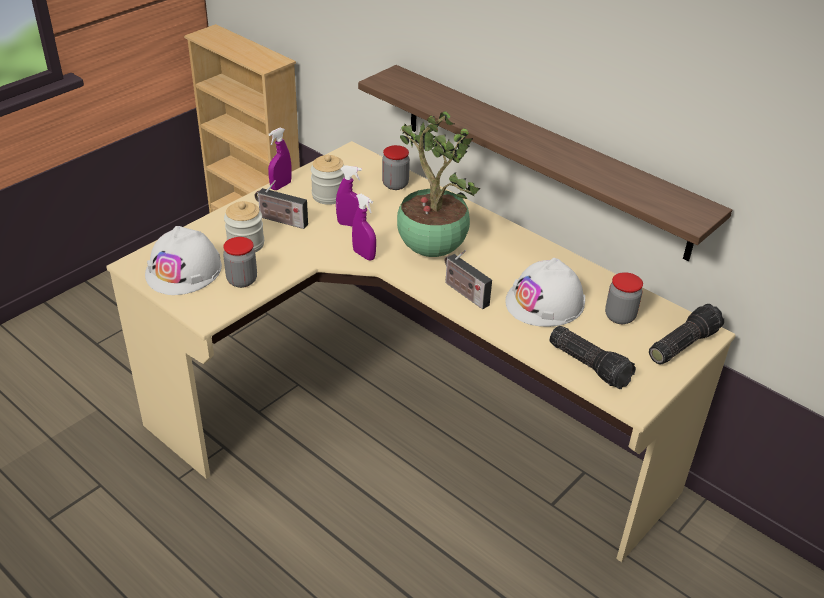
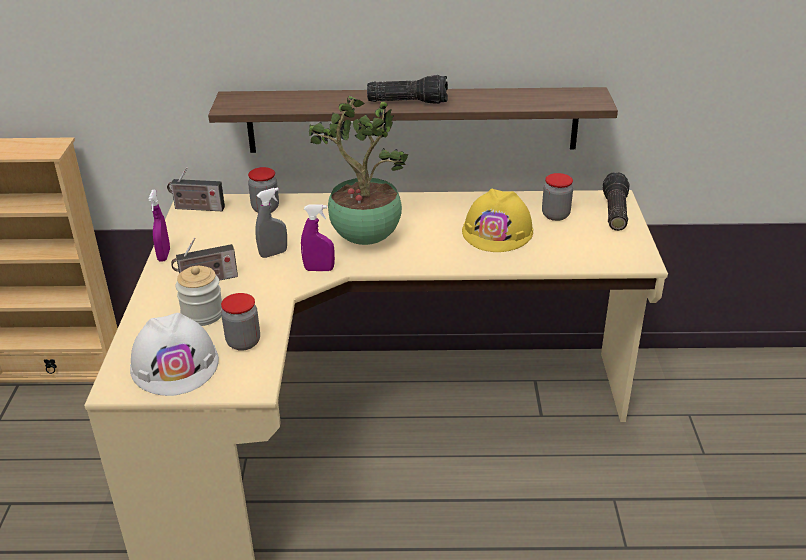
camera: 40 degrees left, 5 degrees down
(329, 195) = (220, 242): jar -> none
(350, 224) = (273, 254): purple spray bottle -> grey spray bottle
(464, 293) = (434, 255): radio -> radio (197, 208)
(545, 302) = (497, 232): white hard hat -> yellow hard hat
(590, 365) = (583, 254): flashlight -> flashlight (408, 101)

